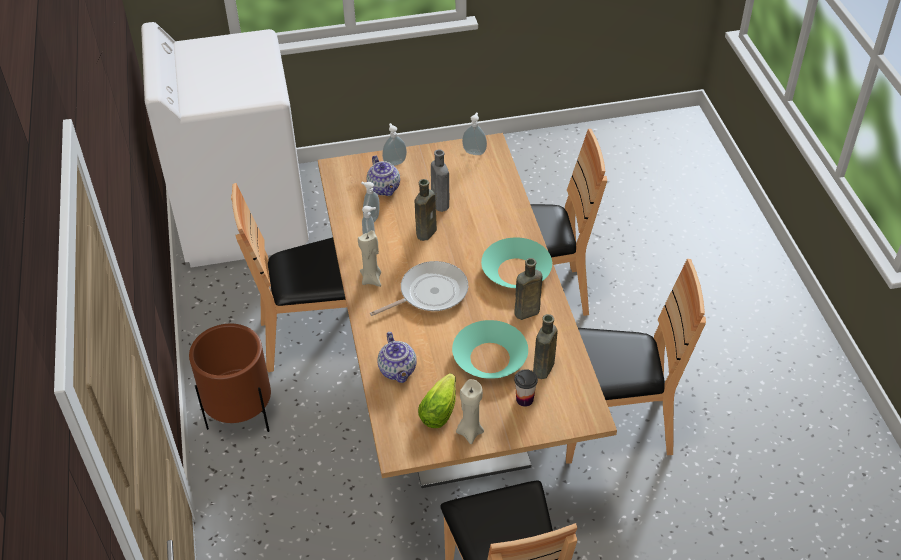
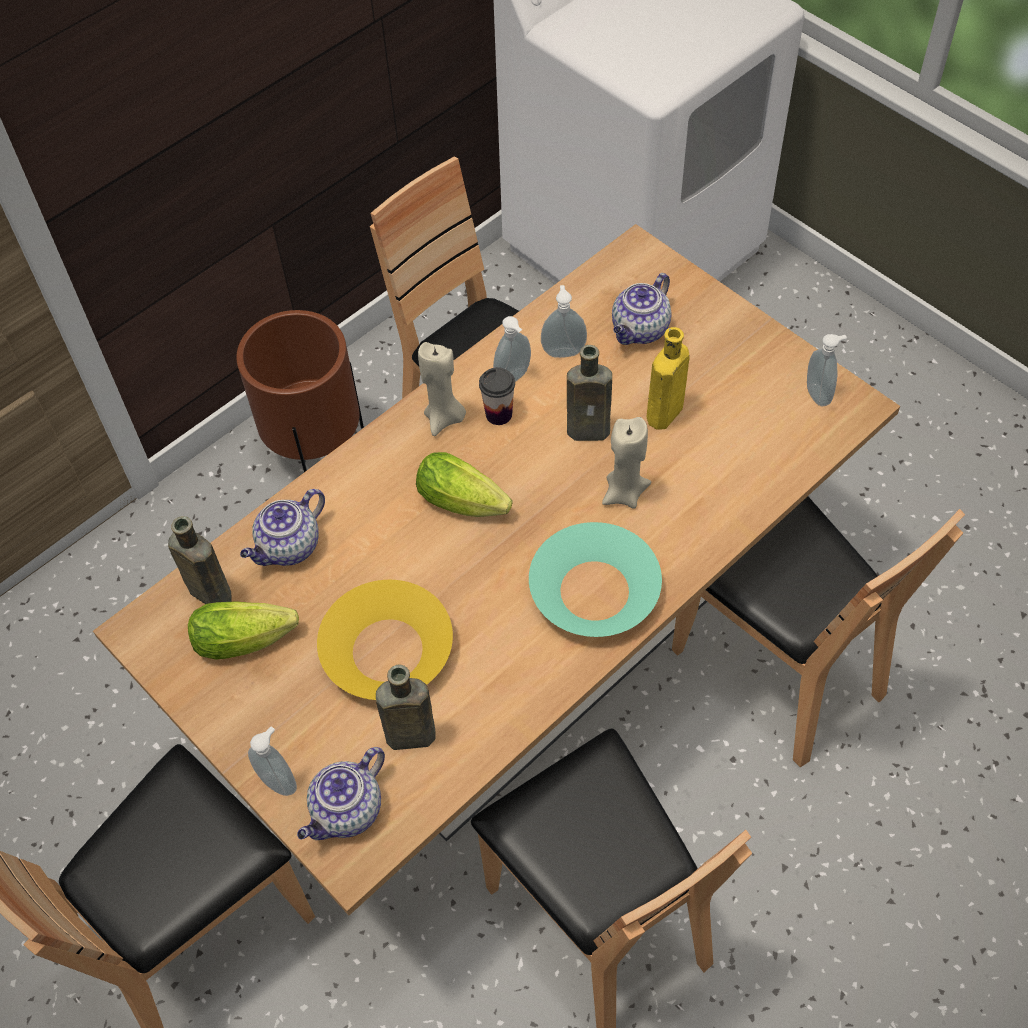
camera: 60 degrees right, 10 degrees up
(394, 162) = (706, 311): soap dispenser -> soap dispenser (279, 780)
(429, 293) = (466, 502): frying pan -> lettuce
(441, 204) = (663, 416): grey bottle -> yellow bottle
(470, 431) = (226, 700): beige candle -> beige candle (624, 493)
(489, 357) = (387, 649): turquoise bowl -> yellow bowl
(524, 399) = (331, 741): cup -> cup (499, 414)
(525, 313) = (512, 649): brown bottle -> brown bottle (208, 592)
(566, 409) = (347, 812): none -> teapot

